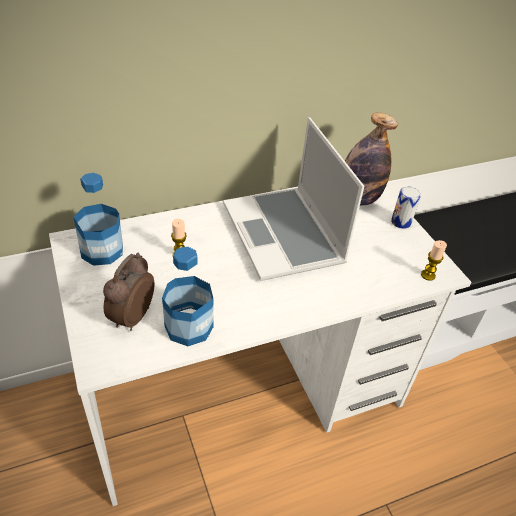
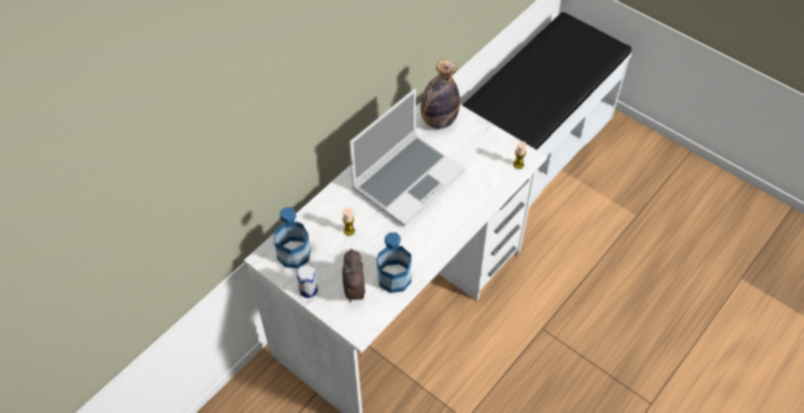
camera: 25 degrees left, 10 degrees up
(284, 235) = (408, 179): laptop -> laptop turned 90 degrees counterclockwise
(401, 222) = (479, 128): can -> can (308, 290)

